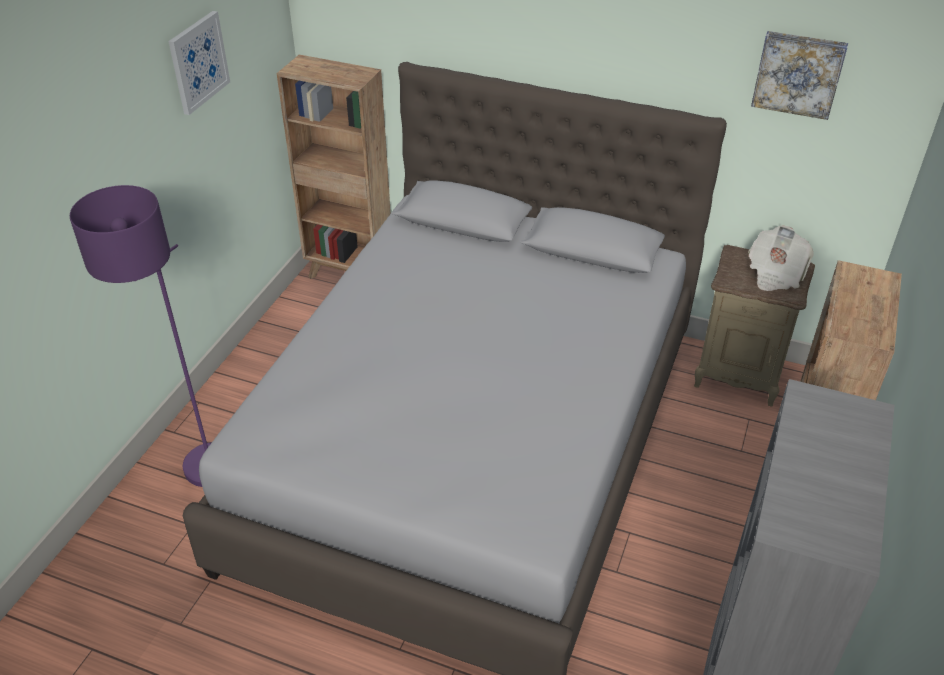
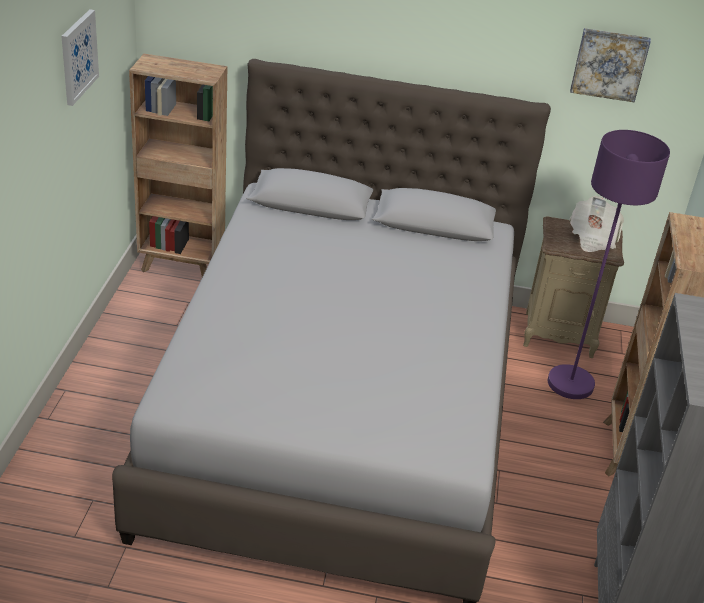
camera: 15 degrees left, 5 degrees down
(199, 477) = (87, 457): purple floor lamp -> purple floor lamp (568, 392)

